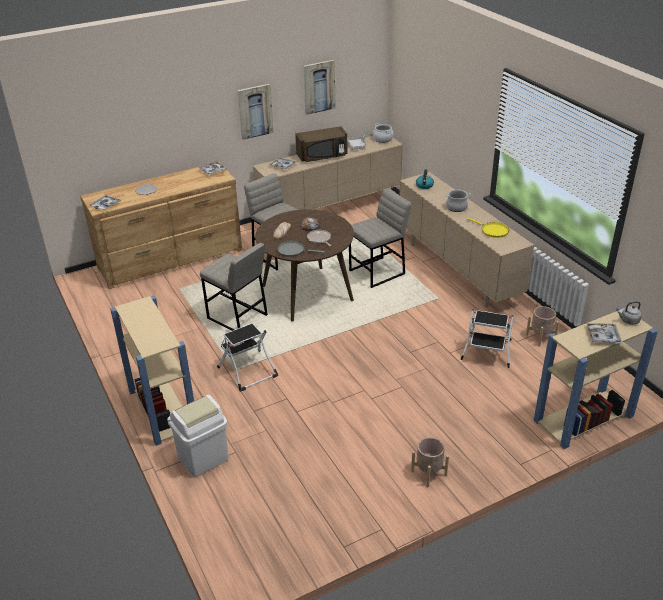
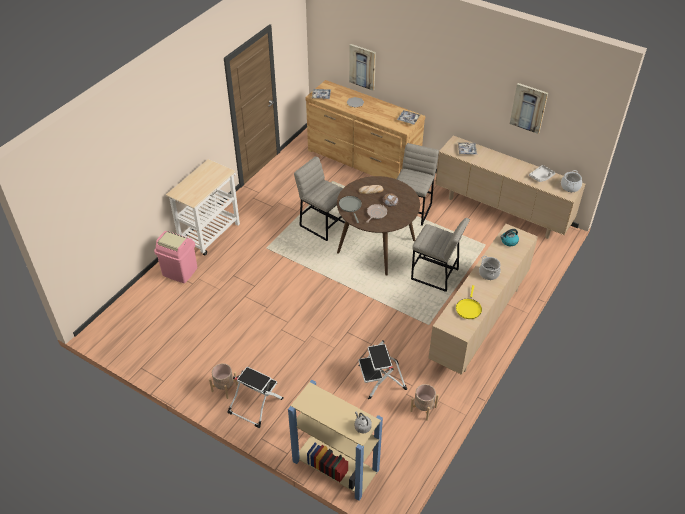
camera: 60 degrees right, 10 degrees up
(163, 409) = (210, 233): beige bookcase -> white cart
(203, 458) = (179, 271): white trash can -> pink trash can
(238, 317) = (322, 224): grey chair -> grey chair turned 120 degrees clockwise
(248, 369) = (271, 254): step ladder -> step ladder (255, 403)
(255, 111) = (466, 95): picture -> picture (362, 66)
(322, 156) = (503, 164): brown microwave -> none
(603, 336) = (329, 414): tray -> none

